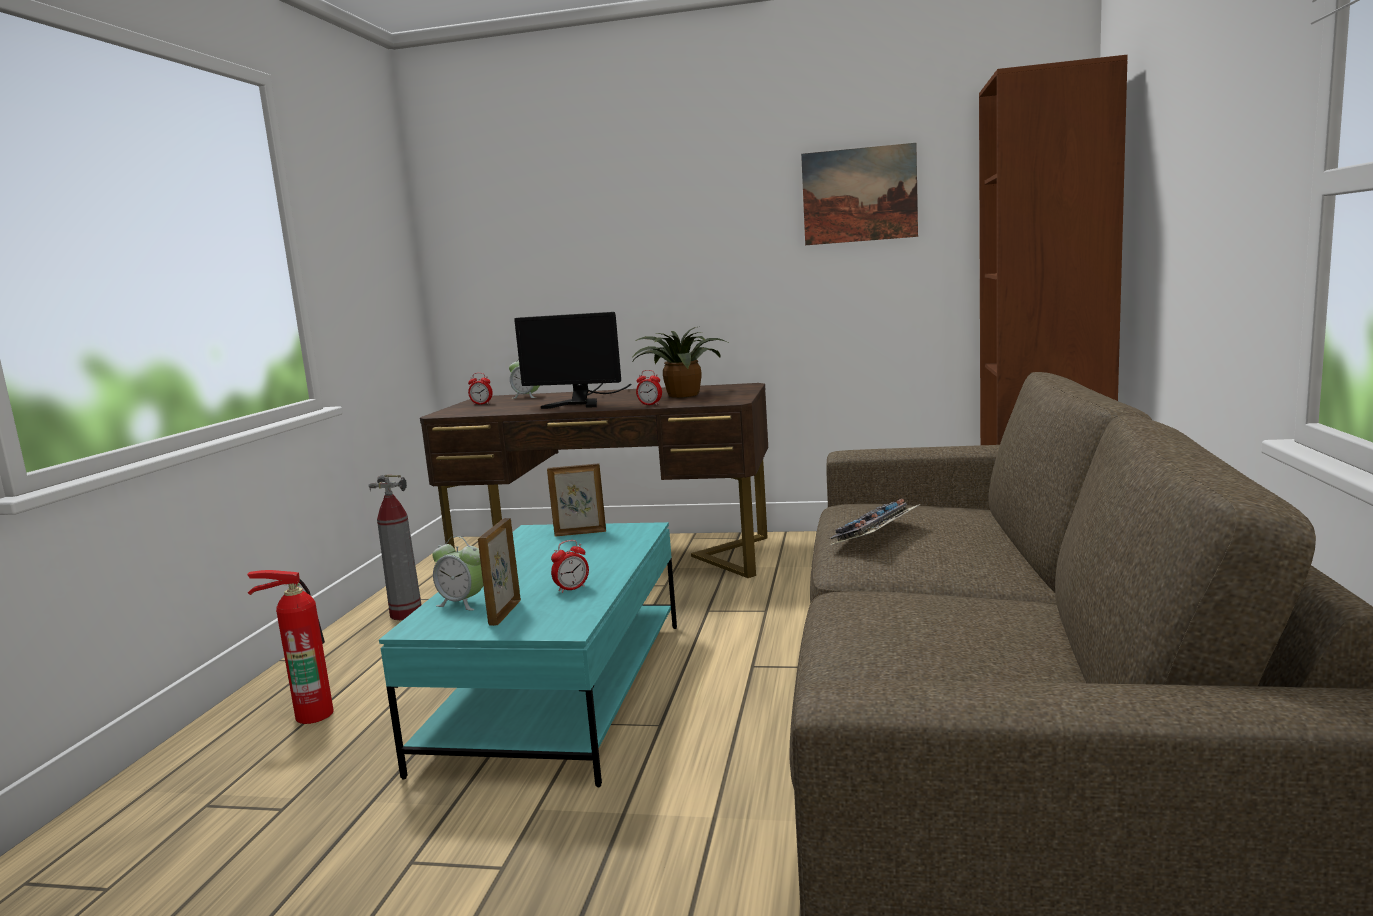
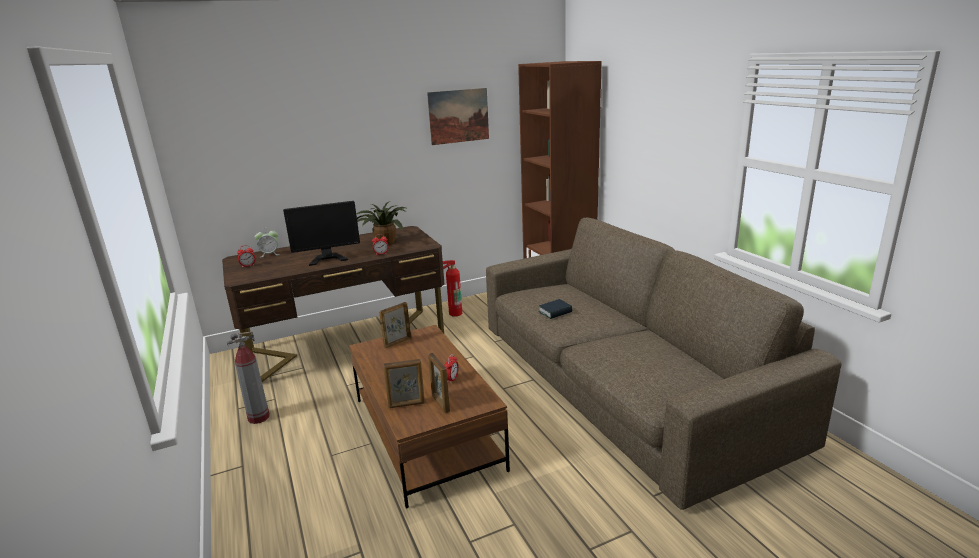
camera: 35 degrees left, 10 degrees up
(312, 714) = (293, 497): fire extinguisher -> fire extinguisher (453, 313)
(462, 603) = (406, 405): alarm clock -> picture frame
(560, 692) = (426, 433): turquoise coffee table -> brown coffee table
(876, 534) = (555, 312): keyboard -> book

